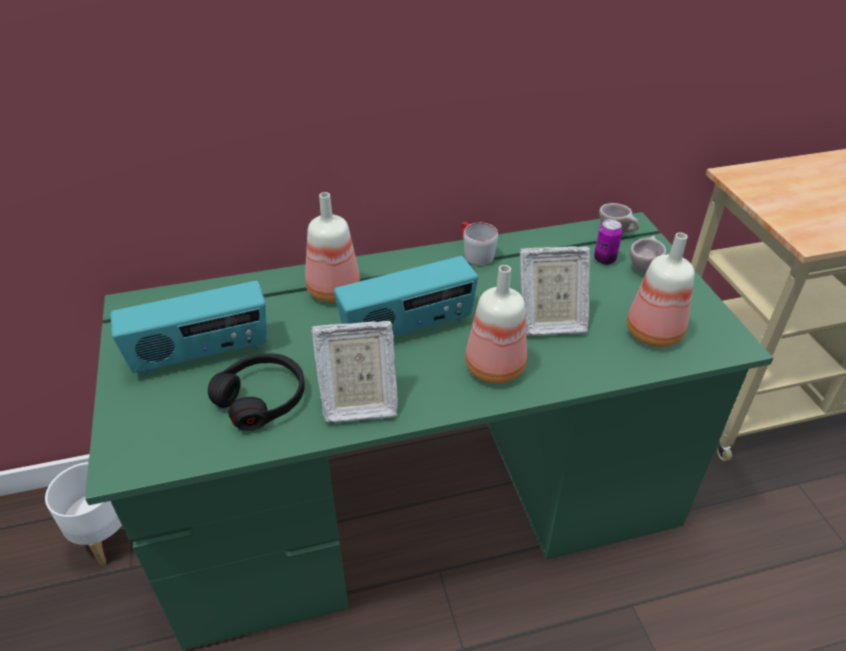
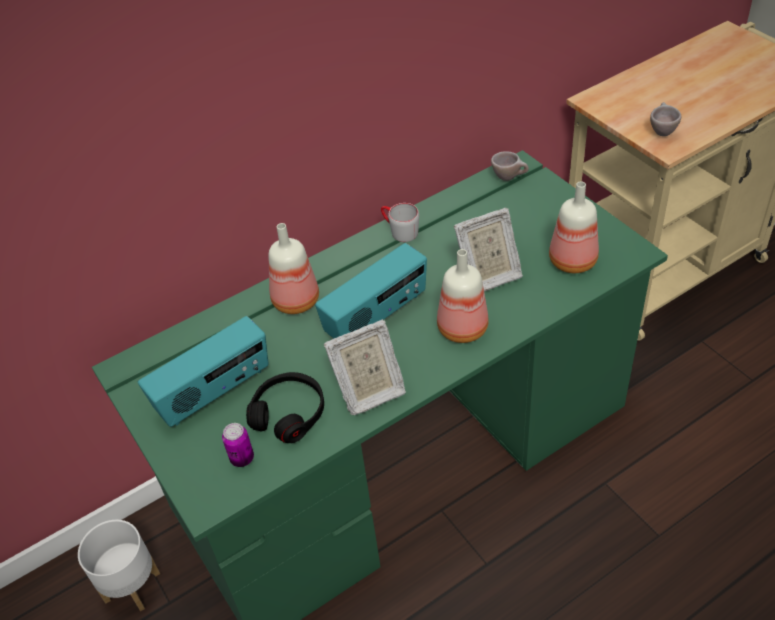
camera: 15 degrees left, 5 degrees up
(604, 259) = (509, 205): can -> can (242, 458)
(643, 267) = (543, 203): beige cup -> beige cup (661, 130)

